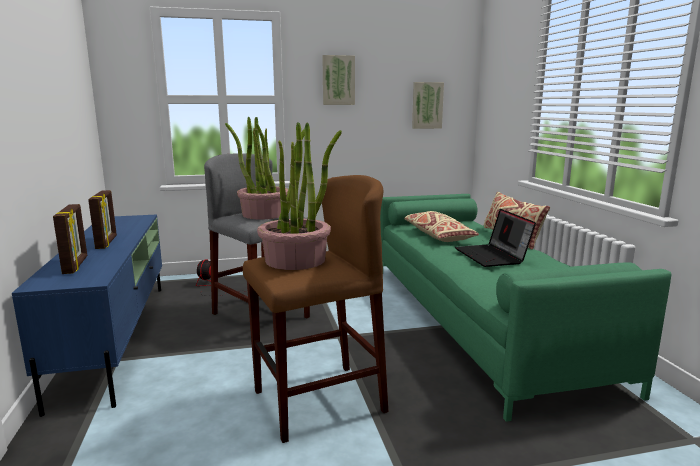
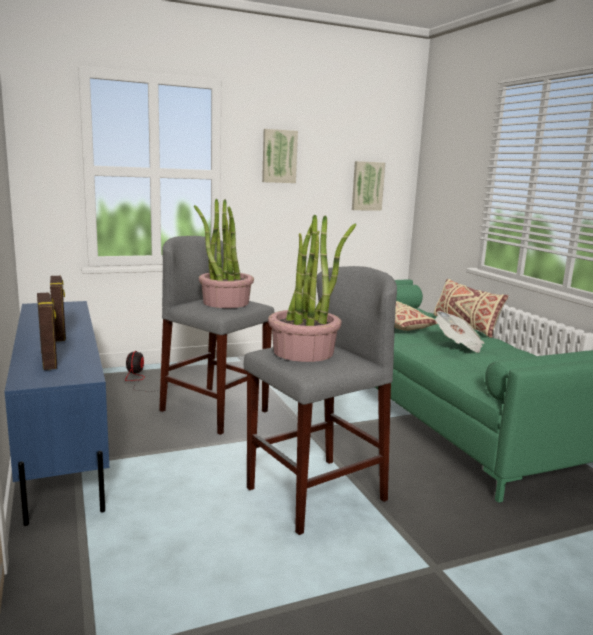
camera: 10 degrees left, 0 degrees up
(318, 401) = (315, 494): brown stool -> grey stool
(492, 256) = (458, 345): laptop -> newspaper

